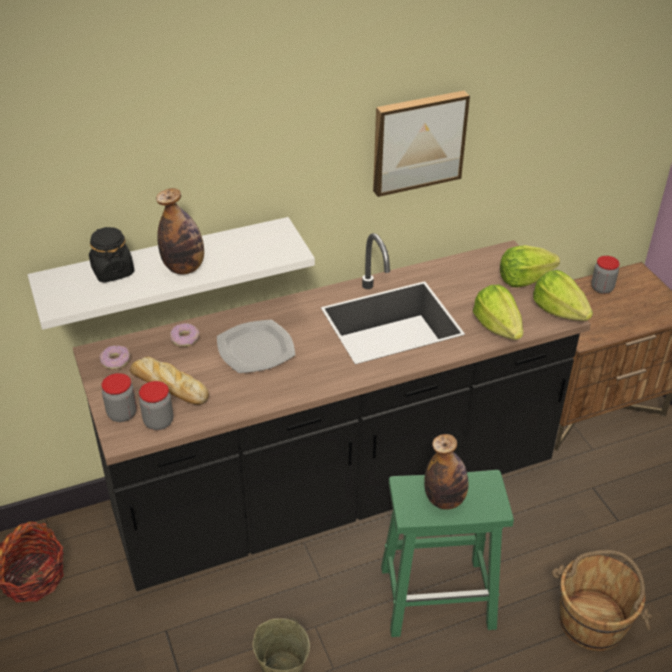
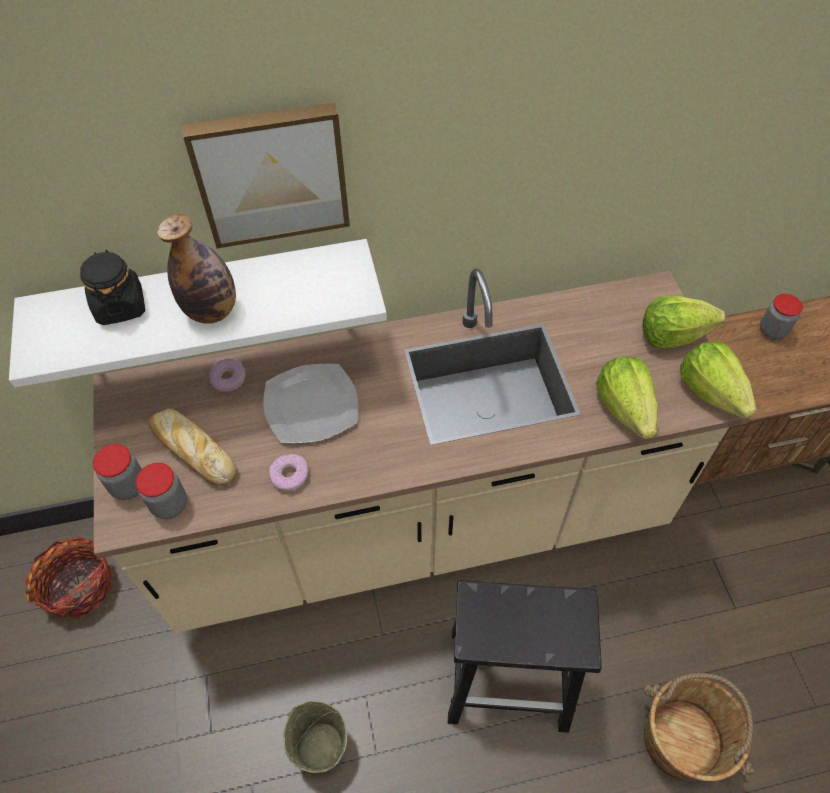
camera: 10 degrees right, 15 degrees up
(115, 361) = (139, 403): donut -> donut (289, 475)
(334, 493) = (416, 526): black counter -> beige counter
(417, 141) = (553, 149): picture -> picture (271, 173)
(439, 596) = (510, 678): green stool -> black stool
(444, 500) = (520, 625): bottle -> none

